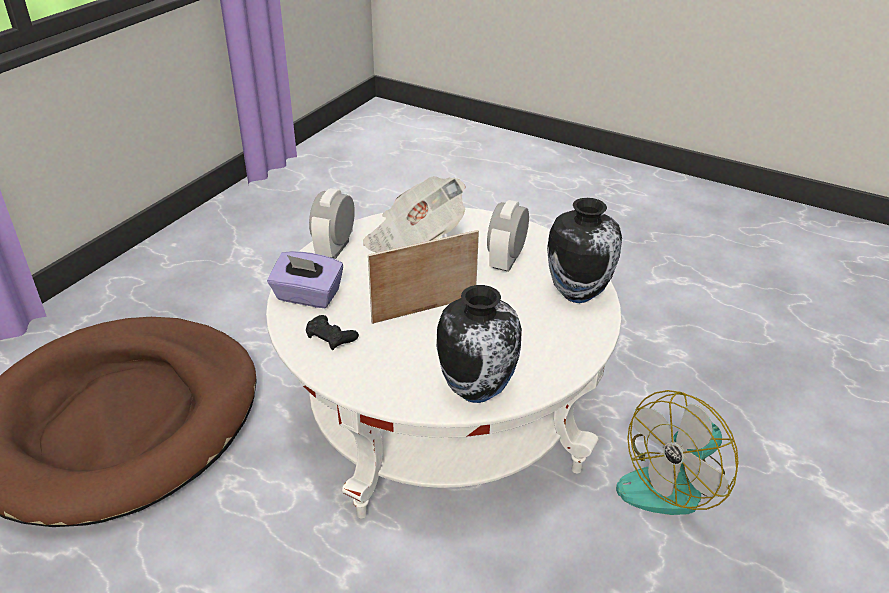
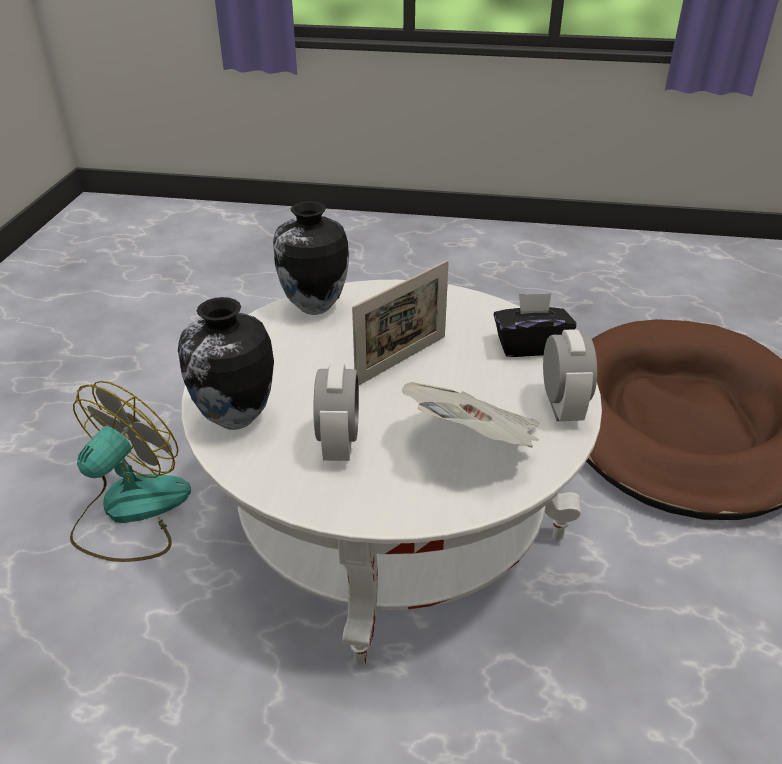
camera: 160 degrees right, 0 degrees up
(307, 296) = (530, 346): purple tissue box -> black tissue box
(330, 337) = (470, 317): black game controller -> none

